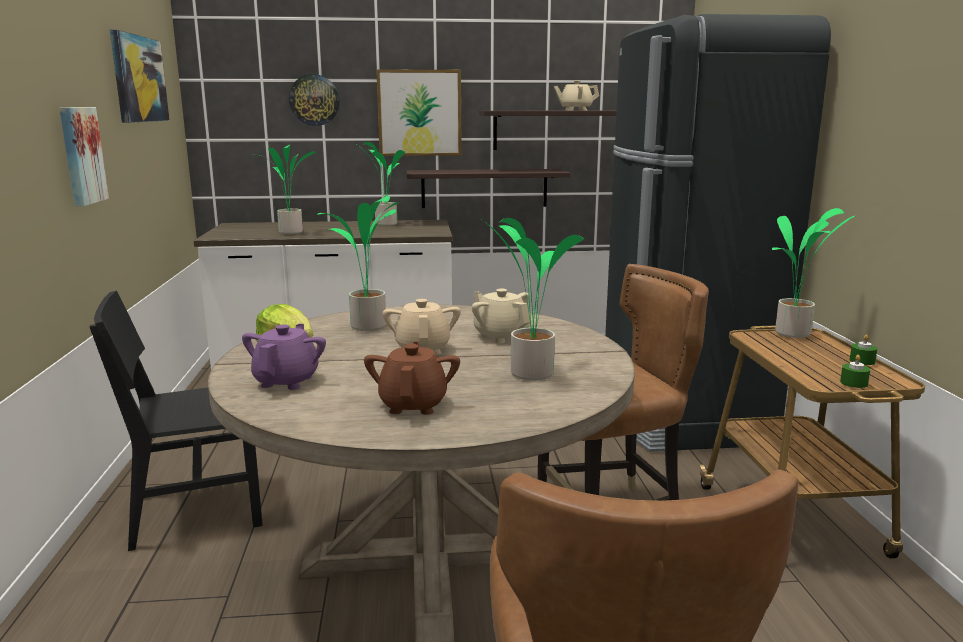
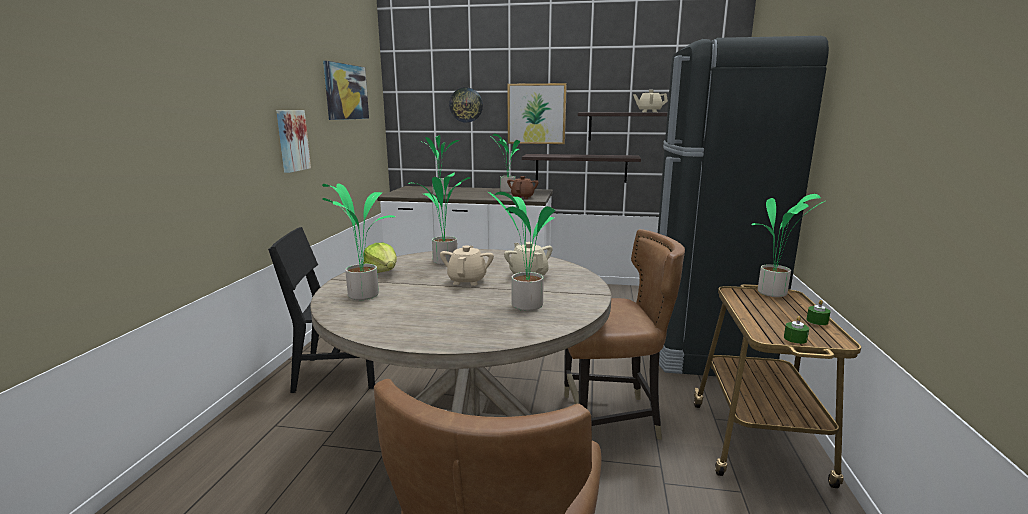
camera: 15 degrees right, 0 degrees up
(287, 381) = (363, 295): purple teapot -> potted plant
(413, 405) = (427, 320): brown teapot -> brown teapot (522, 197)

